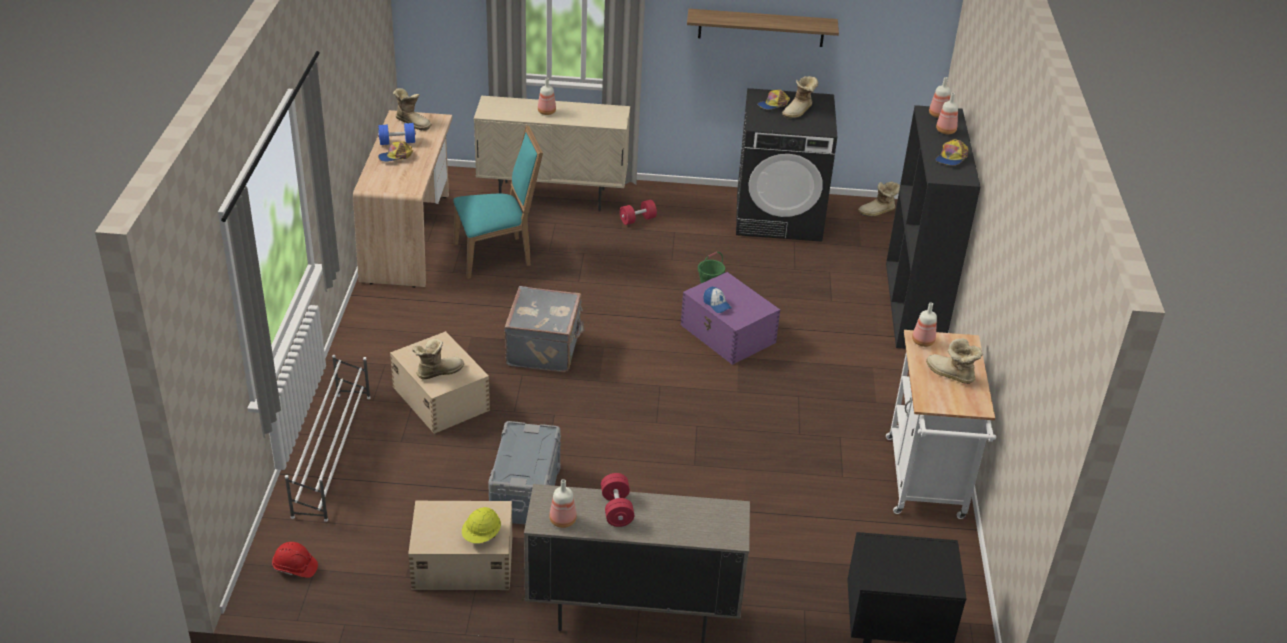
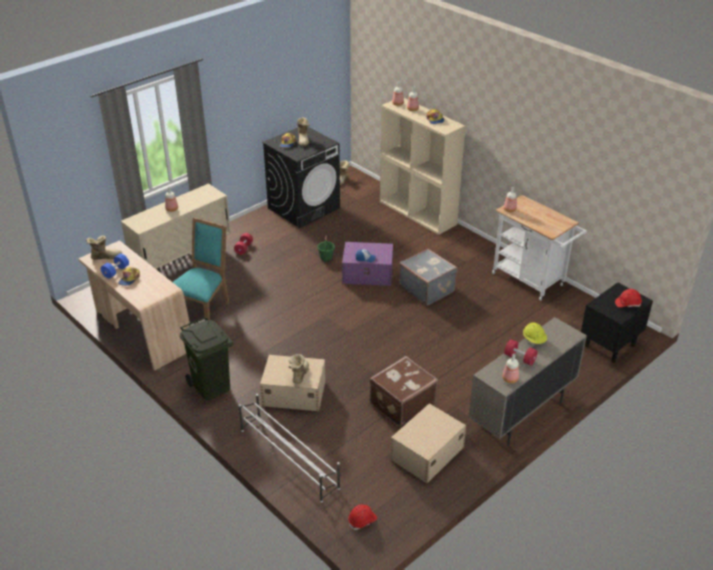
camera: 45 degrees left, 0 degrees up
(381, 333) = (211, 386): none -> green trash can
(481, 535) = (443, 427): yellow hard hat -> yellow hard hat (534, 340)
(524, 493) = (401, 403): grey storage box -> brown suitcase
(545, 348) = (302, 335): grey suitcase -> grey suitcase (427, 288)
(761, 28) = (260, 102): shelf -> none
(914, 306) = (418, 213): black bookcase -> beige bookcase
(918, 574) = (627, 304): none -> red hard hat
(950, 375) = (539, 216): boot -> none

